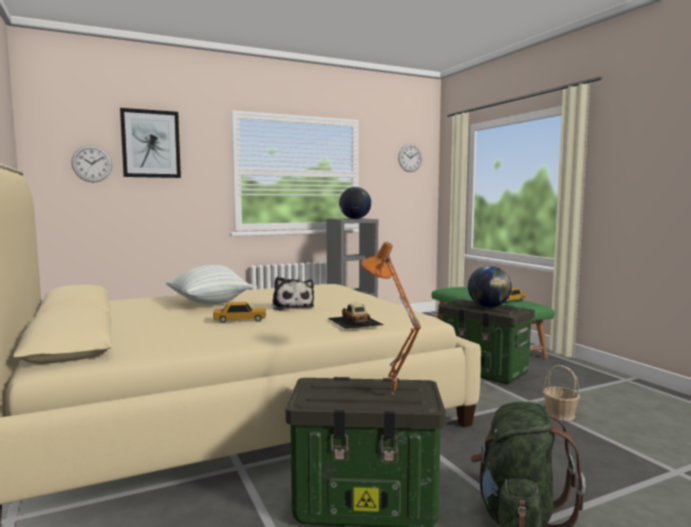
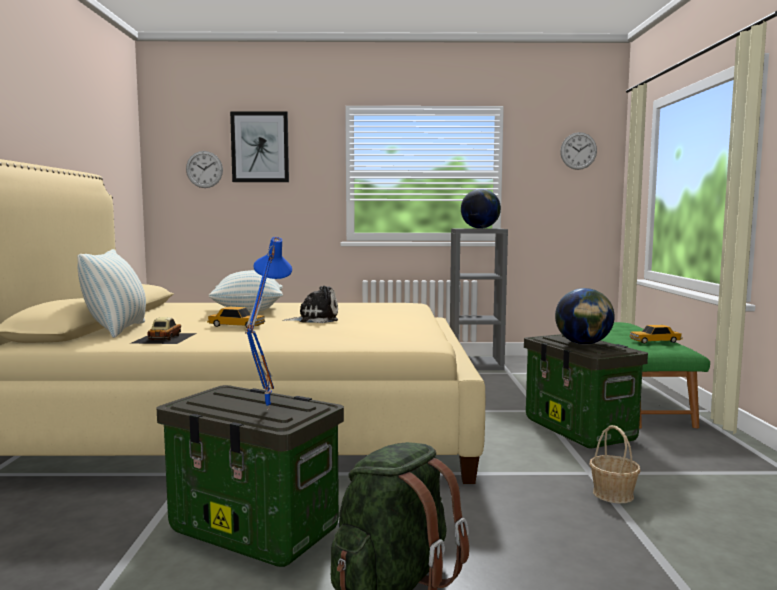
camera: 25 degrees right, 0 degrees up
(126, 336) = (117, 330): none -> pillow
(292, 306) = (315, 319): plush toy -> plush toy turned 105 degrees counterclockwise
(354, 321) = (334, 336): toy car -> toy car (164, 338)
(390, 394) = (265, 409): orange table lamp -> blue table lamp

